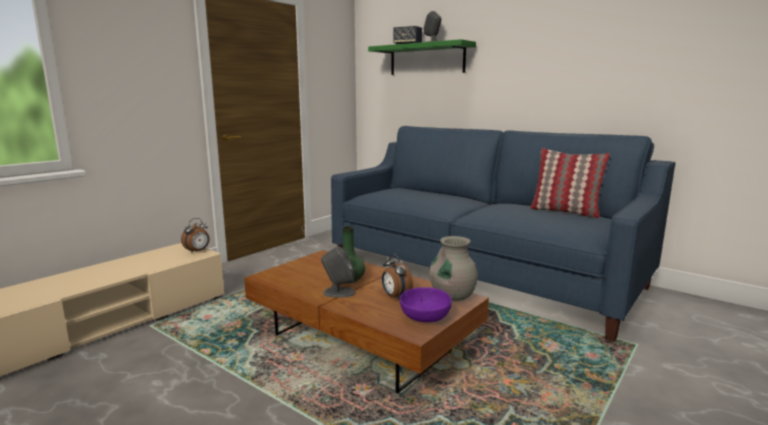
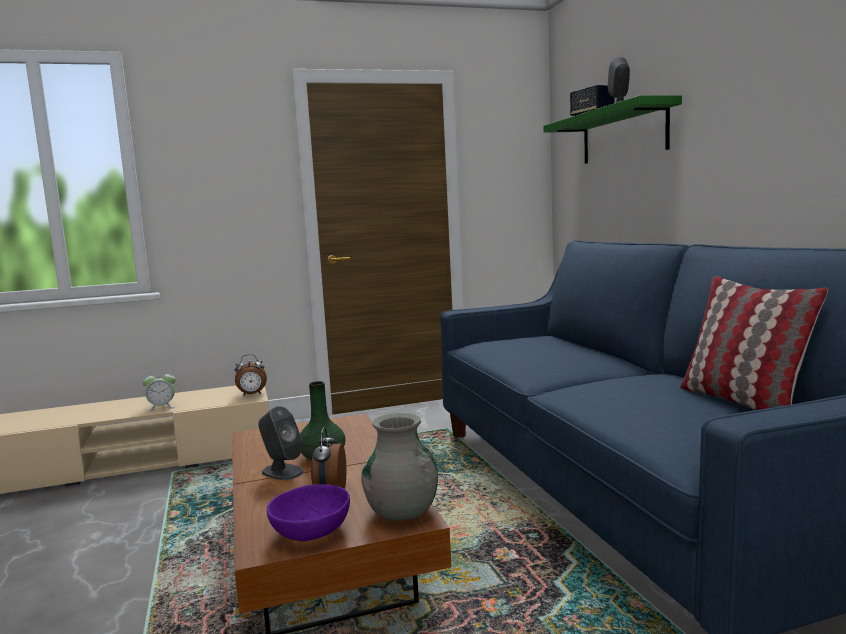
camera: 35 degrees right, 5 degrees down
(127, 272) = (162, 407): none -> alarm clock

